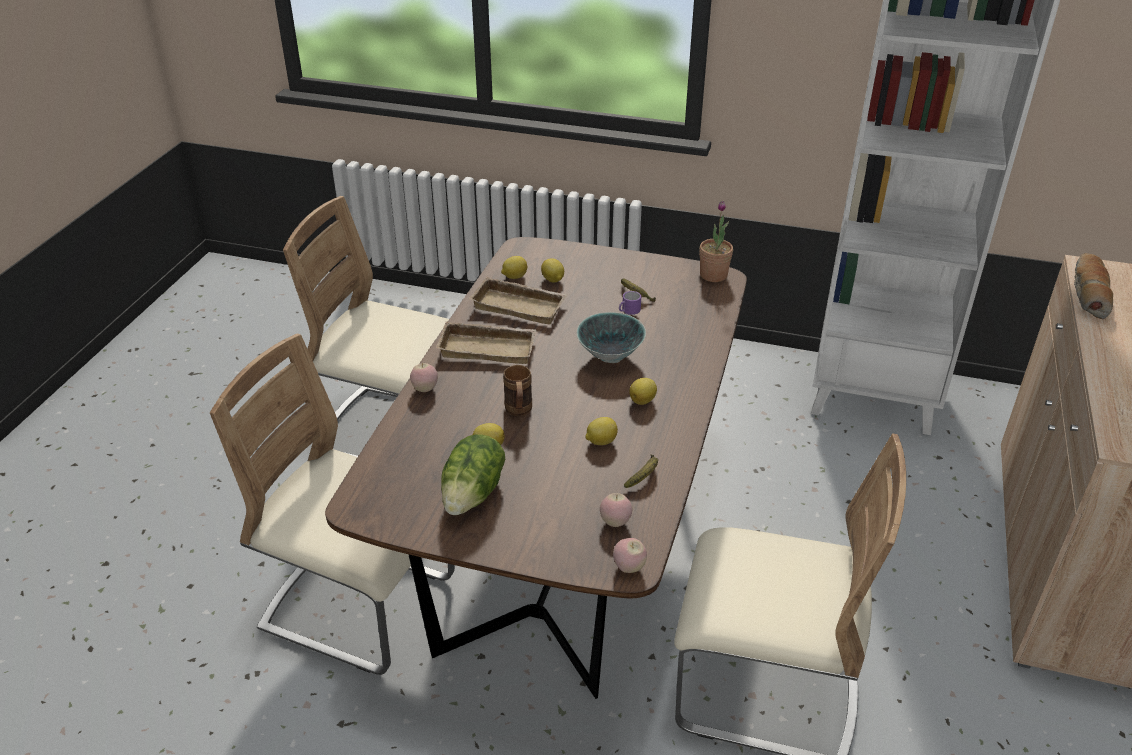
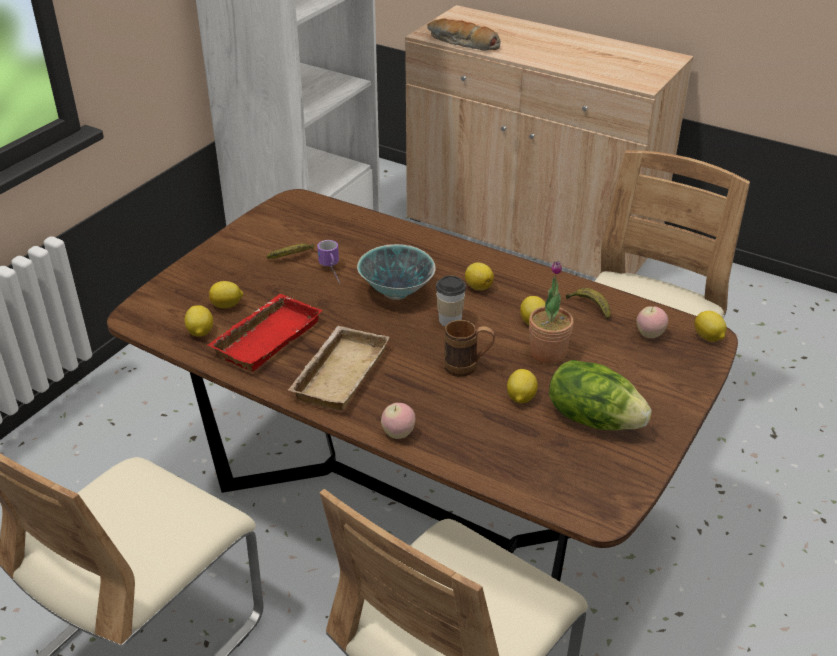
camera: 75 degrees left, 0 degrees up
(520, 305) = (266, 337): beige tray -> red tray
(582, 392) = (450, 320): none -> cup
(629, 567) = (708, 338): apple -> lemon
(713, 275) = (287, 205): potted plant -> potted plant (548, 353)

